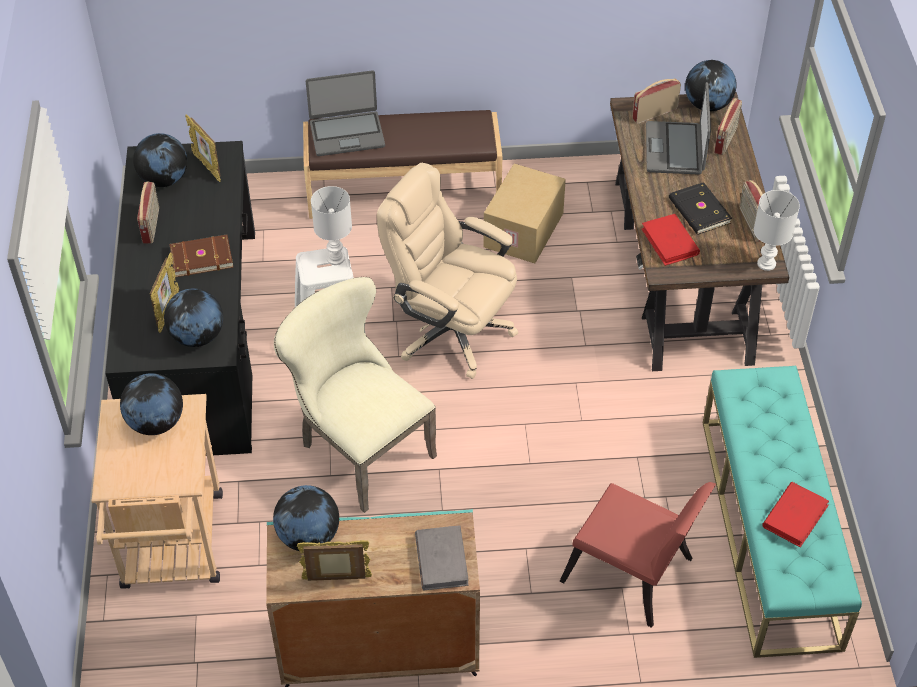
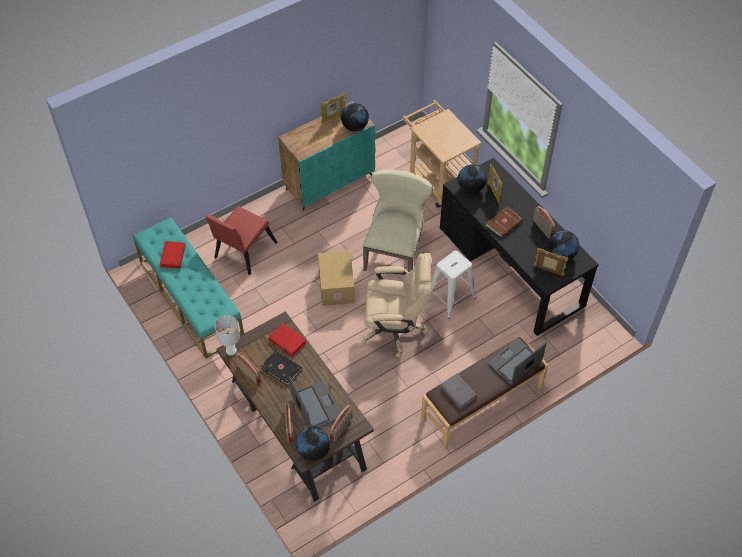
camera: 150 degrees right, 5 degrees up
(156, 423) = (451, 143): globe -> none
(335, 259) = (451, 269): white table lamp -> none
(359, 448) = (395, 252): beige chair -> beige chair turned 90 degrees counterclockwise
(441, 560) = (299, 140): grey book -> grey book (458, 392)
(524, 231) = (397, 408): cardboard box -> cardboard box (335, 286)
(633, 576) = (242, 252): red chair -> red chair turned 60 degrees counterclockwise

